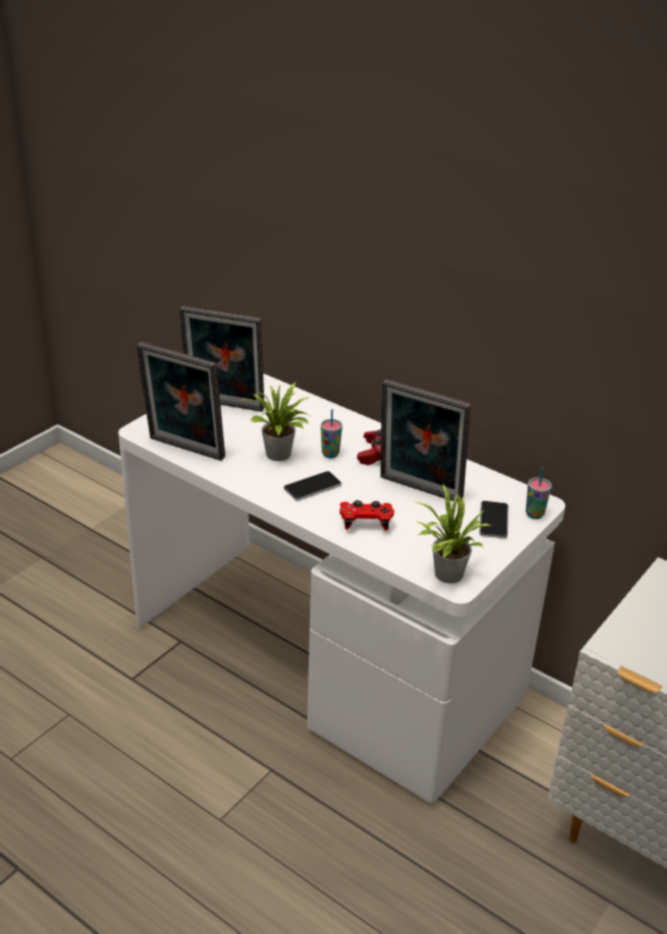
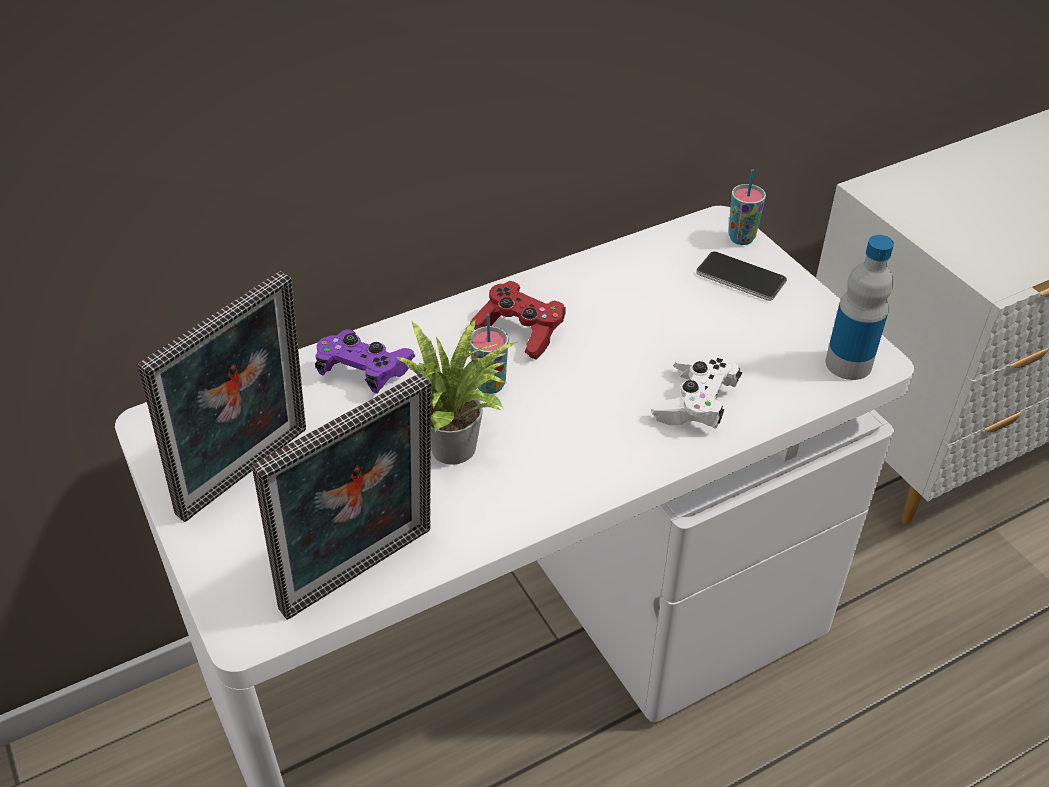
camera: 65 degrees left, 10 degrees up
(312, 416) = (364, 371): none -> purple game controller
(312, 487) = (572, 434): phone -> none
(365, 522) = (695, 403): red game controller -> white game controller
(418, 491) = (639, 323): picture frame -> none
(445, 575) = (848, 364): potted plant -> bottle

